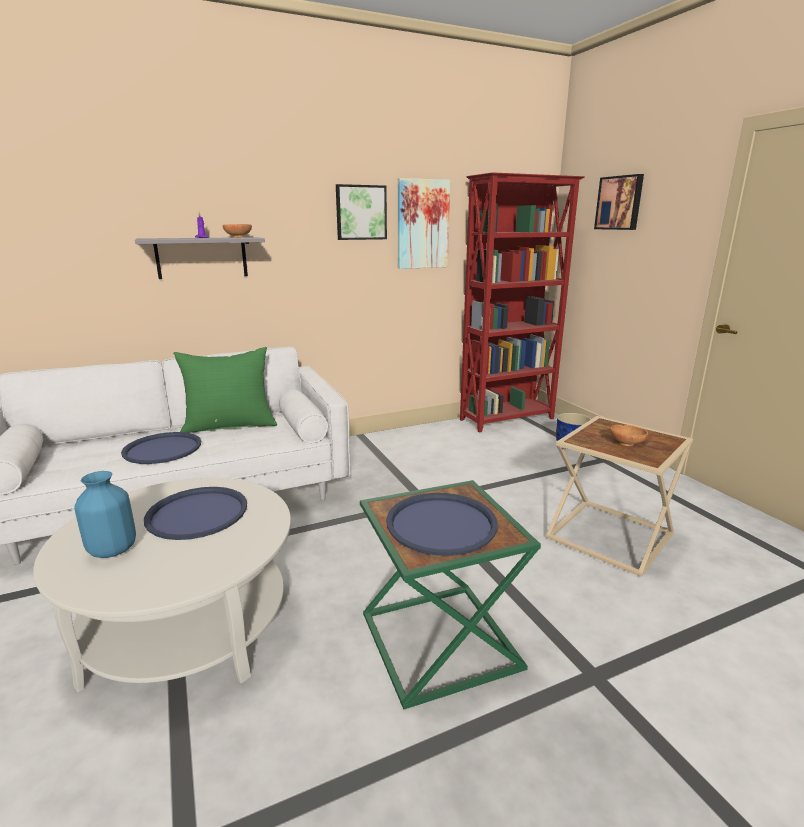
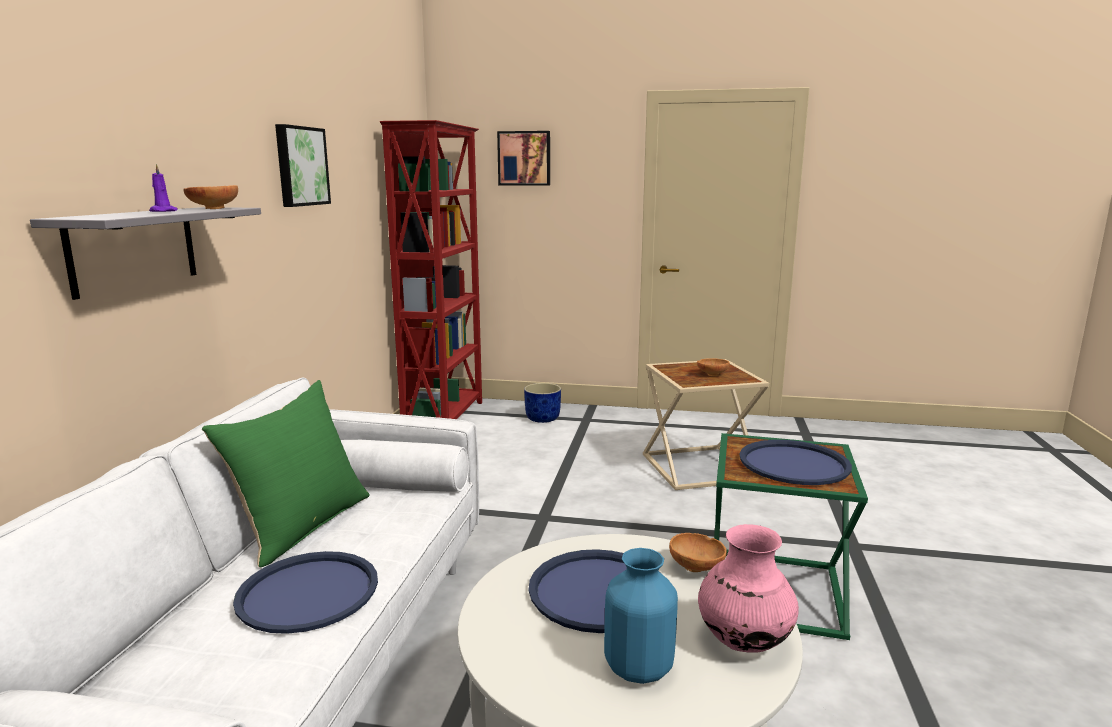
camera: 55 degrees left, 5 degrees down
(159, 579) = (743, 641): none -> pink vase
(253, 539) = (697, 567): none -> brown bowl
(422, 224) = (349, 182): picture -> none

